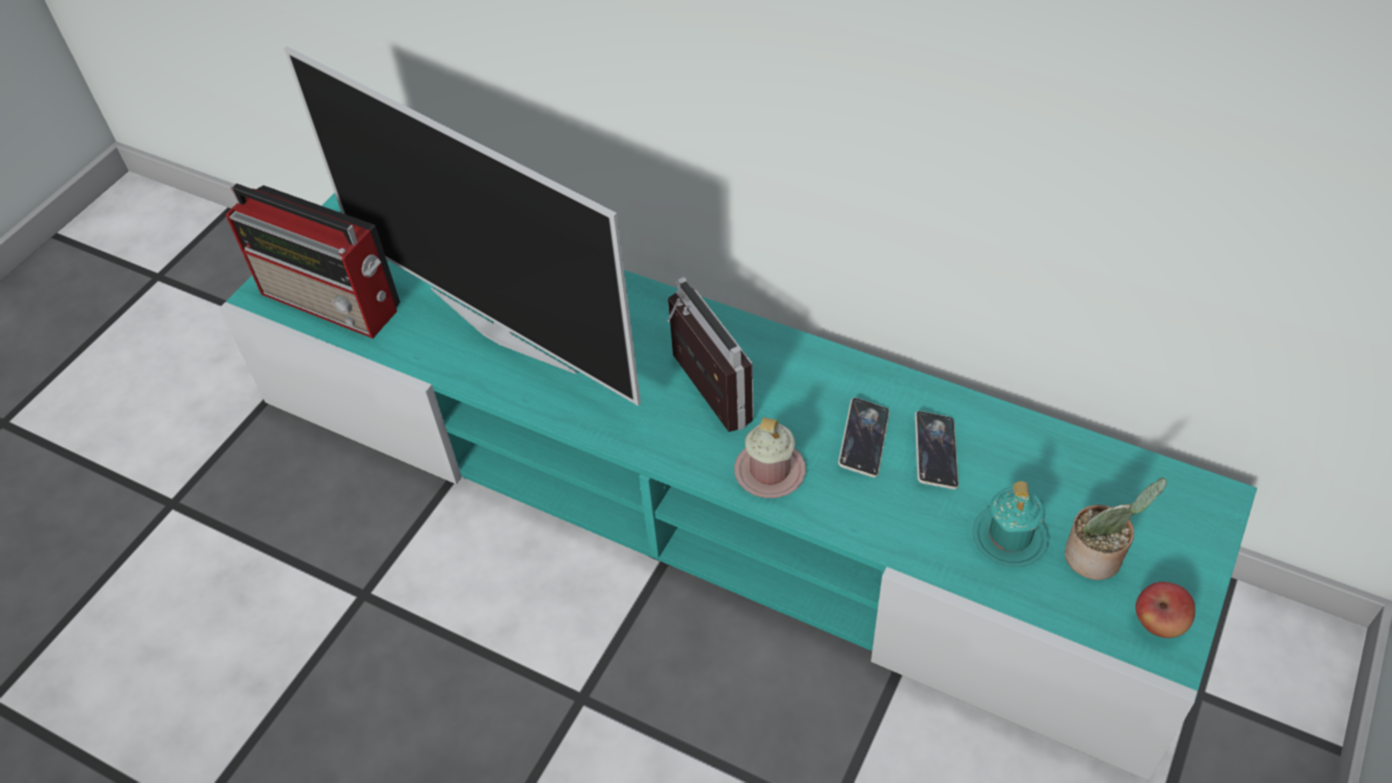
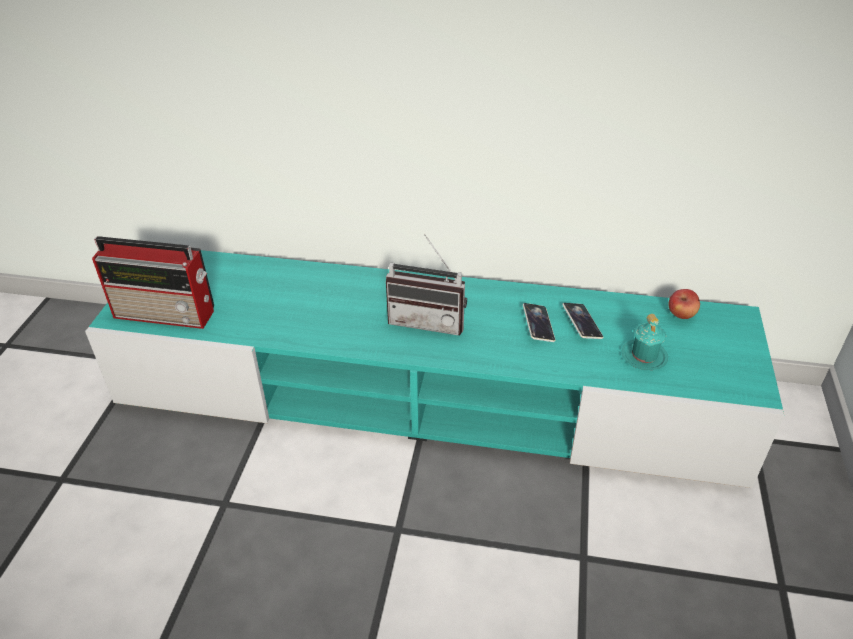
camera: 20 degrees left, 10 degrees down
(504, 328) = (290, 308): television -> none
(698, 394) = (429, 320): radio -> radio turned 150 degrees clockwise
(770, 471) = (491, 351): pink mug -> none
(1097, 558) = (696, 356): potted plant -> none
(1159, 623) = (745, 380): apple -> apple (681, 315)

